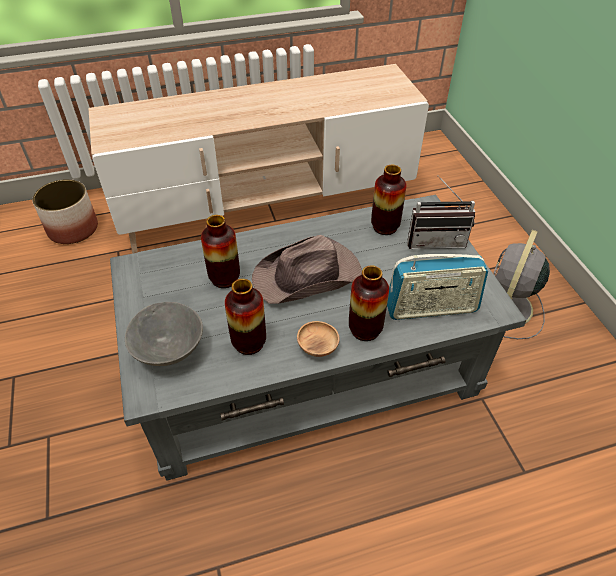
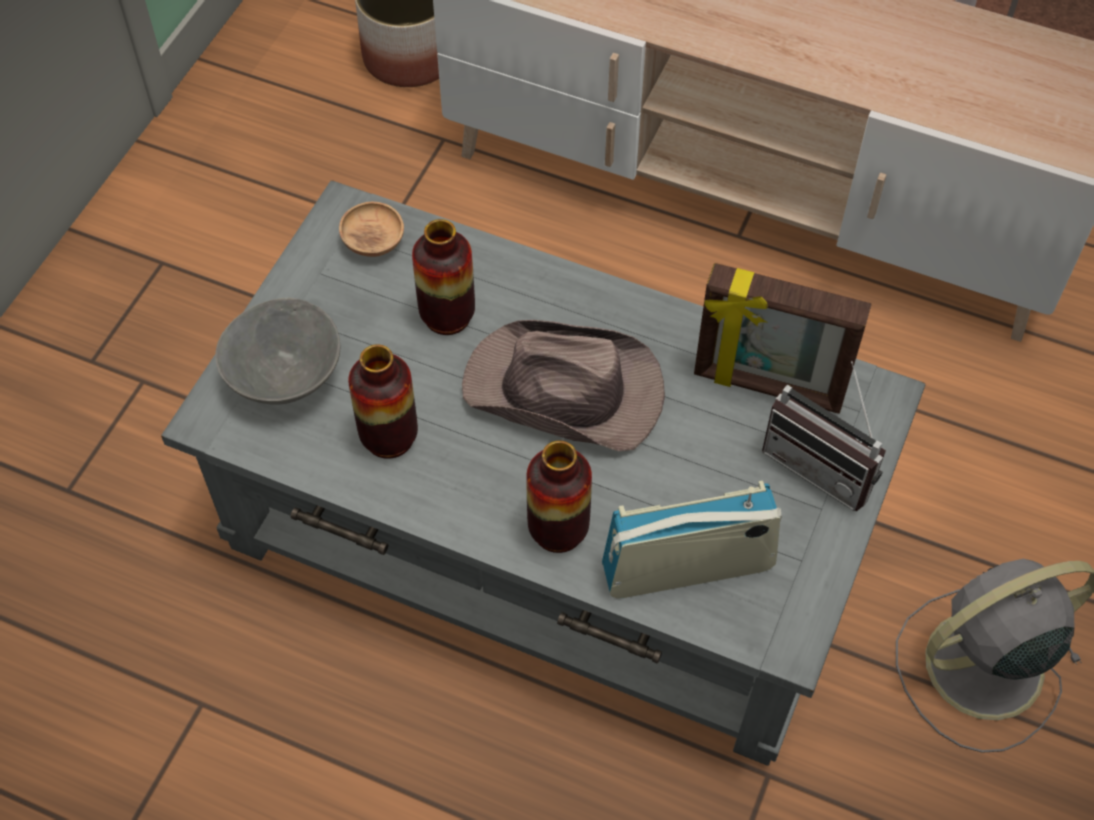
camera: 40 degrees right, 10 degrees up
(317, 346) = (471, 507): brown bowl -> brown bowl (373, 241)
(385, 227) = (768, 387): vase -> picture frame
(431, 308) = (687, 568): radio -> radio turned 135 degrees clockwise

